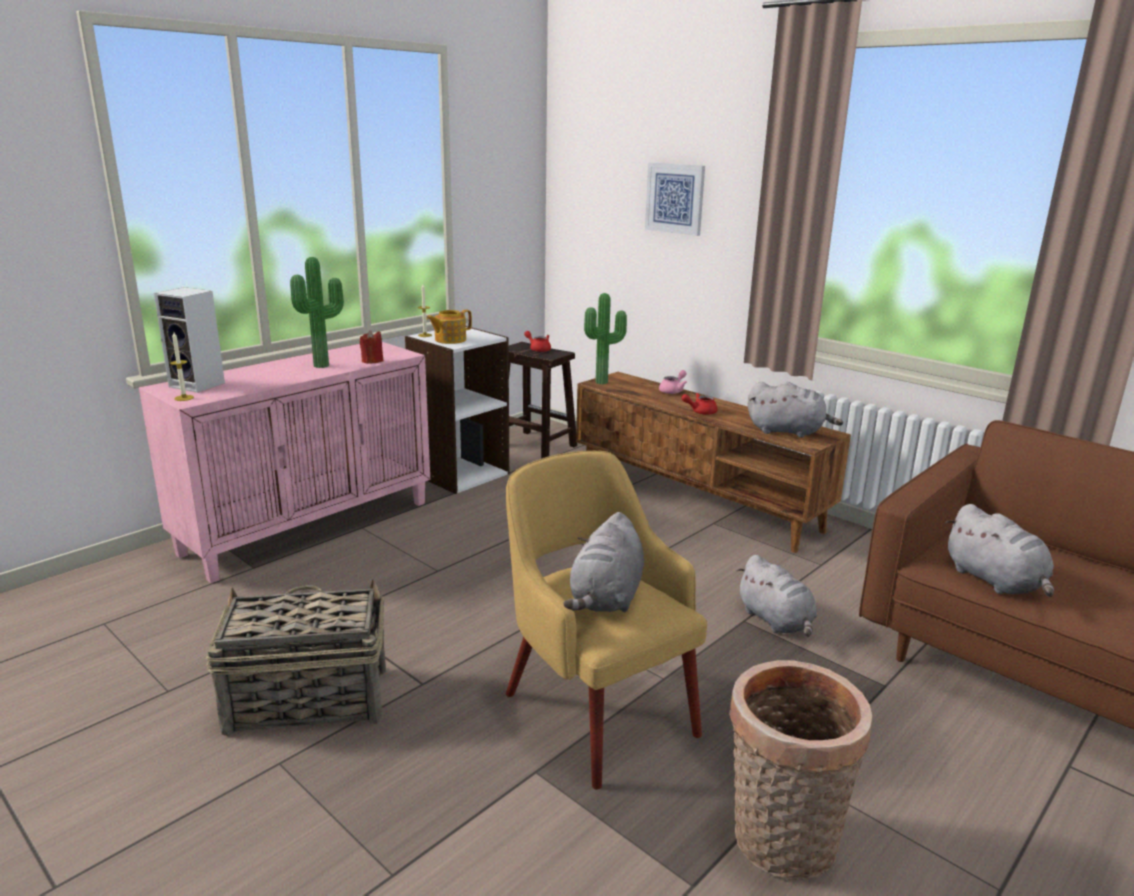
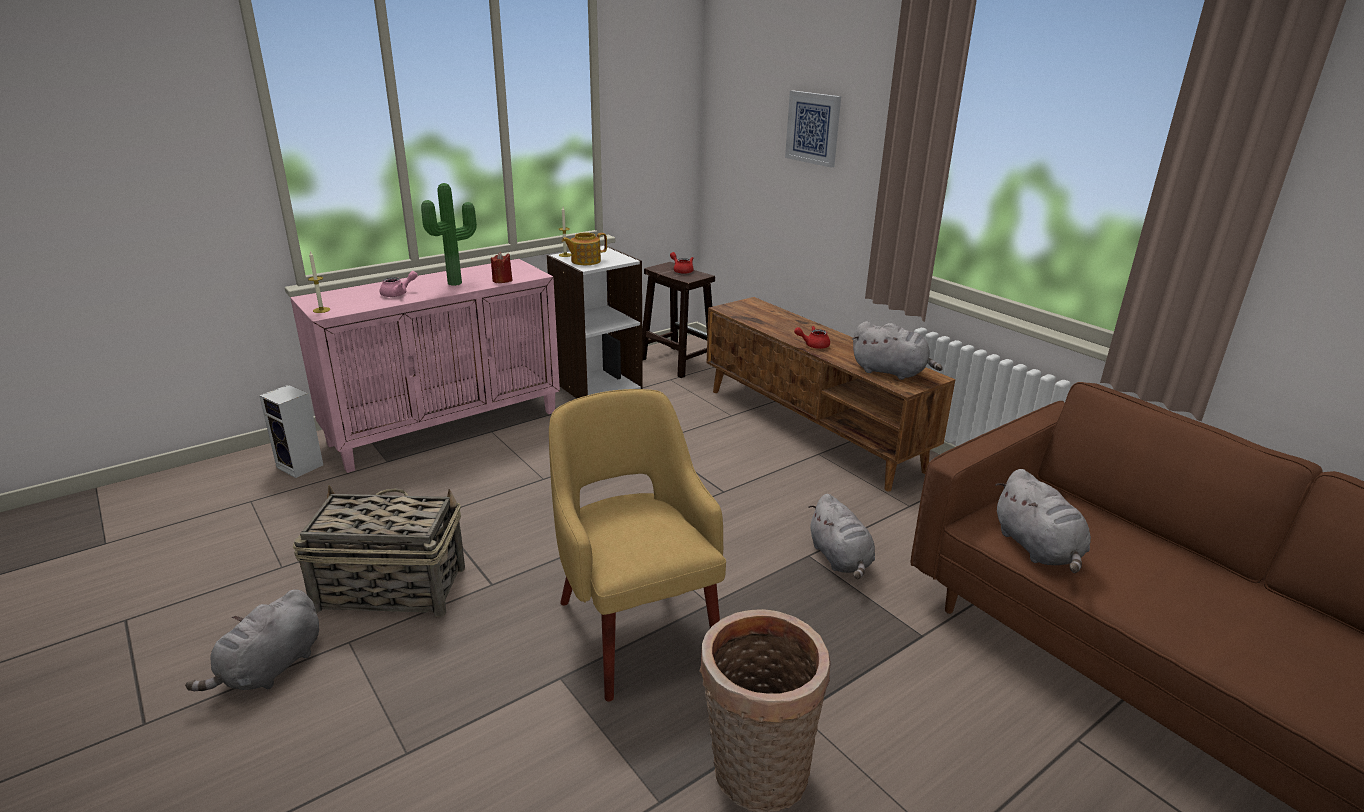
camera: 10 degrees right, 5 degrees up
(199, 385) = (340, 297): speaker -> speaker (302, 466)
(603, 383) = (733, 308): potted plant -> none
(606, 598) = (636, 529): grey plush toy -> grey plush toy (270, 669)
(673, 391) = (797, 321): pink teapot -> pink teapot (398, 294)

